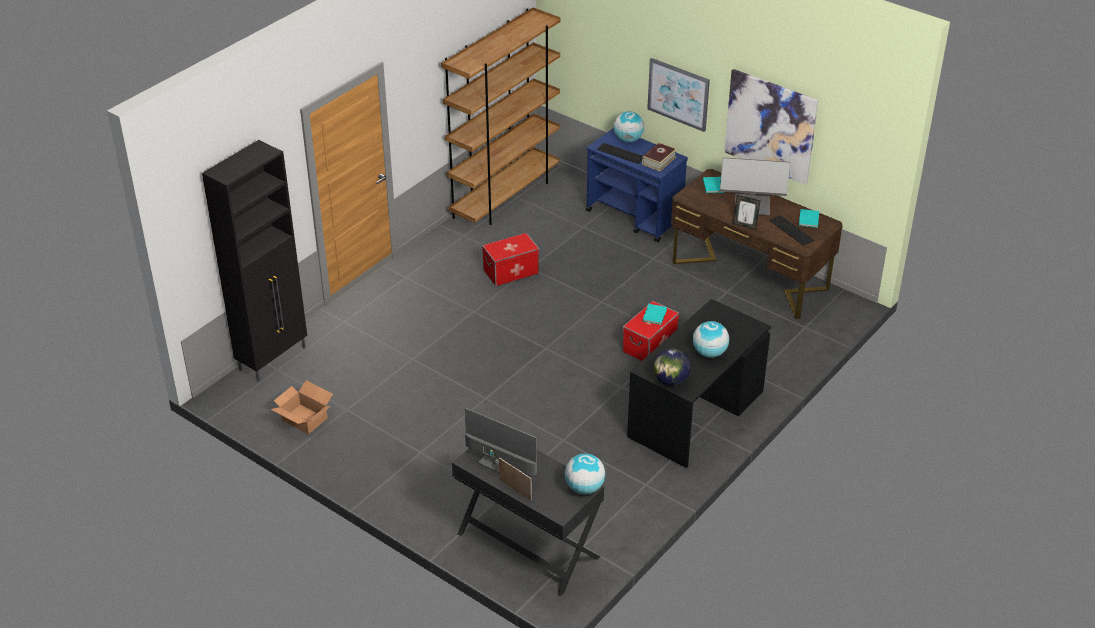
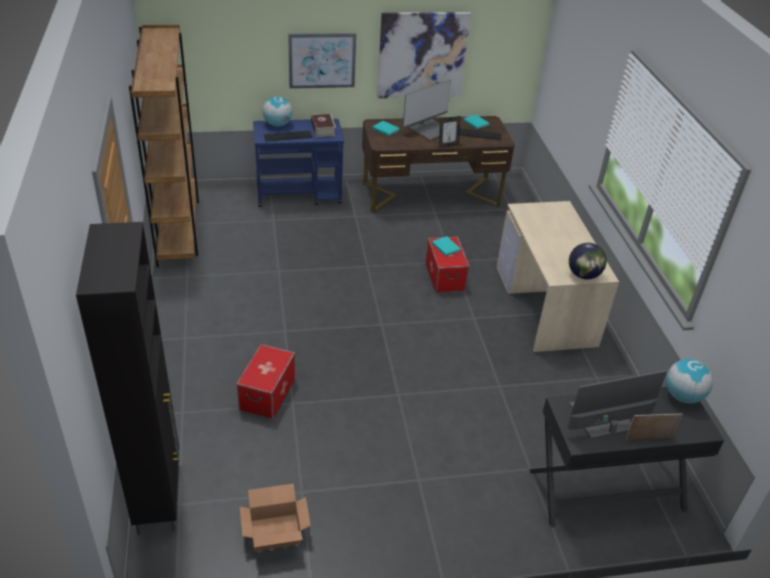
camera: 50 degrees left, 0 degrees up
(511, 271) = (268, 282): storage box -> storage box (267, 394)
(696, 415) = (546, 305): black desk -> beige desk
(709, 353) = (570, 240): globe -> none

